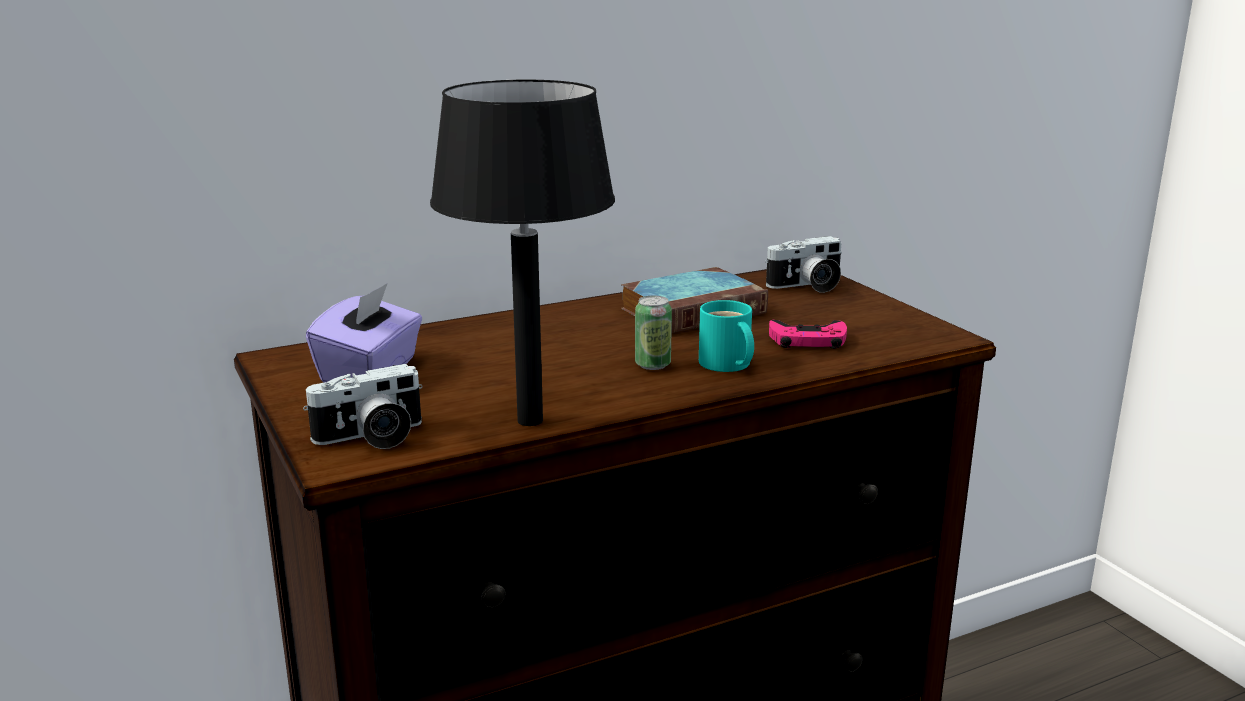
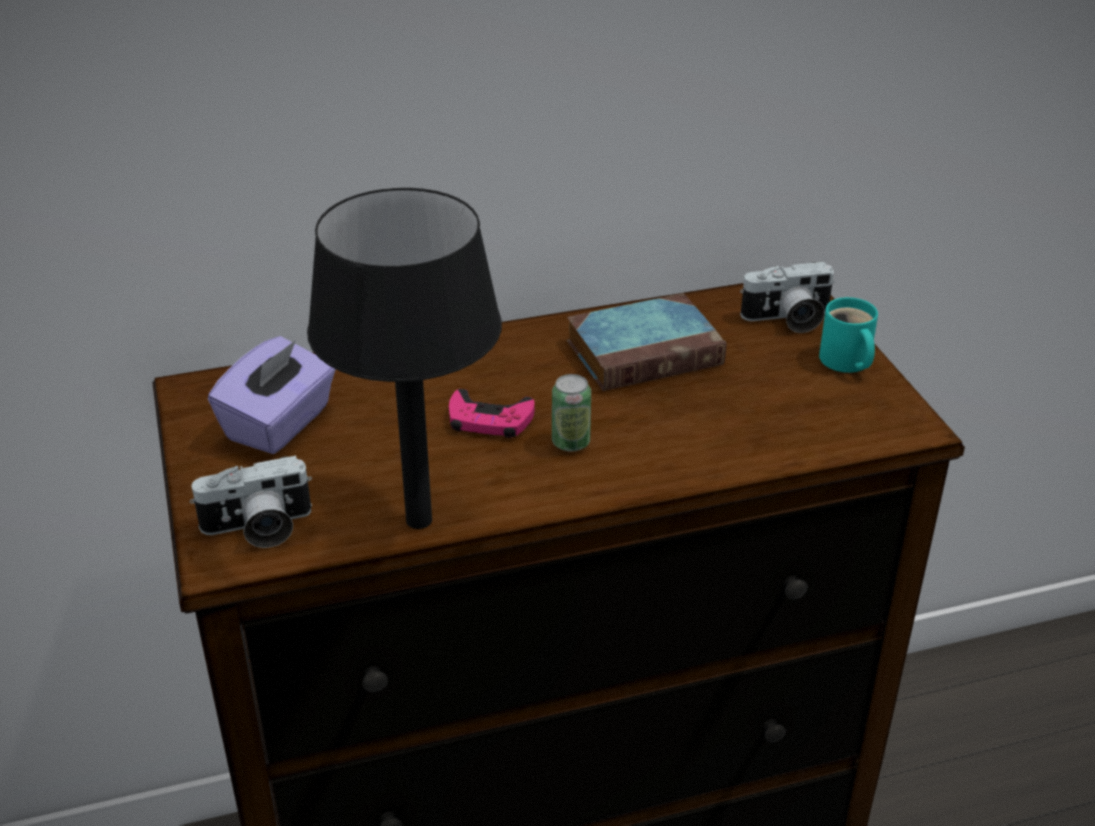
camera: 10 degrees right, 15 degrees up
(725, 364) = (648, 451): turquoise mug -> turquoise mug (845, 362)
(808, 341) = (752, 419): pink game controller -> pink game controller (489, 420)

